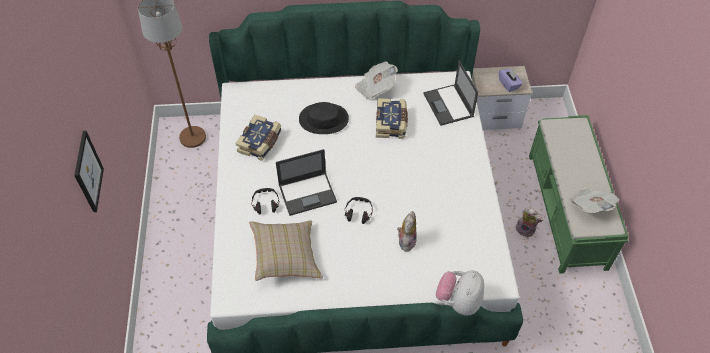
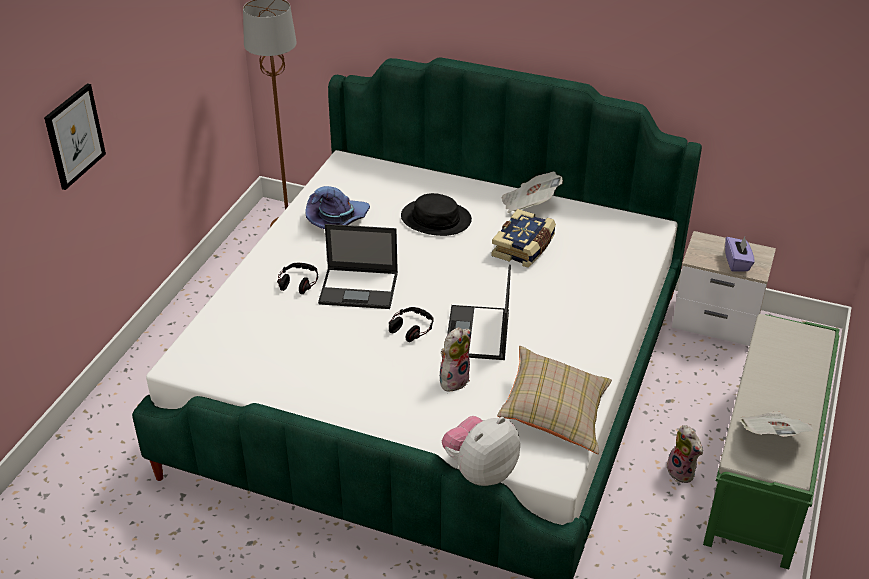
camera: 25 degrees right, 15 degrees down
(260, 143) = (337, 220): book -> purple hat
(286, 257) = (282, 345): beige pillow -> beige pillow (555, 414)
(448, 105) = (619, 250): laptop -> laptop (477, 334)

